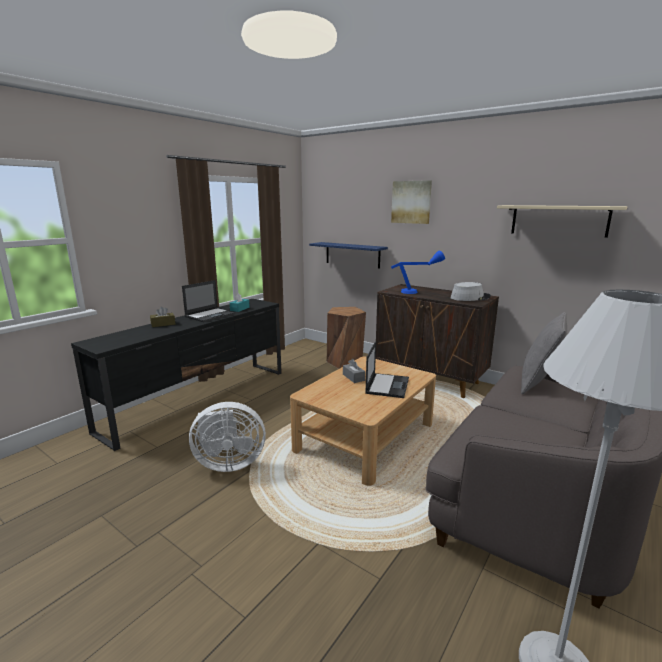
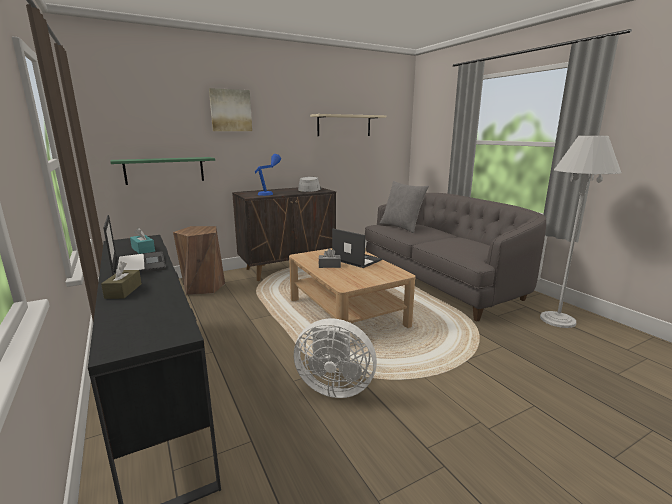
camera: 65 degrees left, 0 degrees up
(228, 463) = (334, 386): white fan -> white fan turned 90 degrees clockwise
(352, 254) = (164, 170): blue shelf -> green shelf

